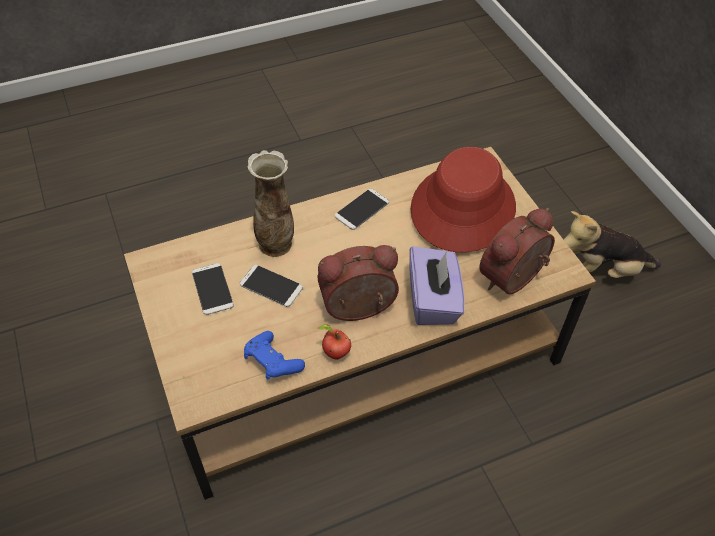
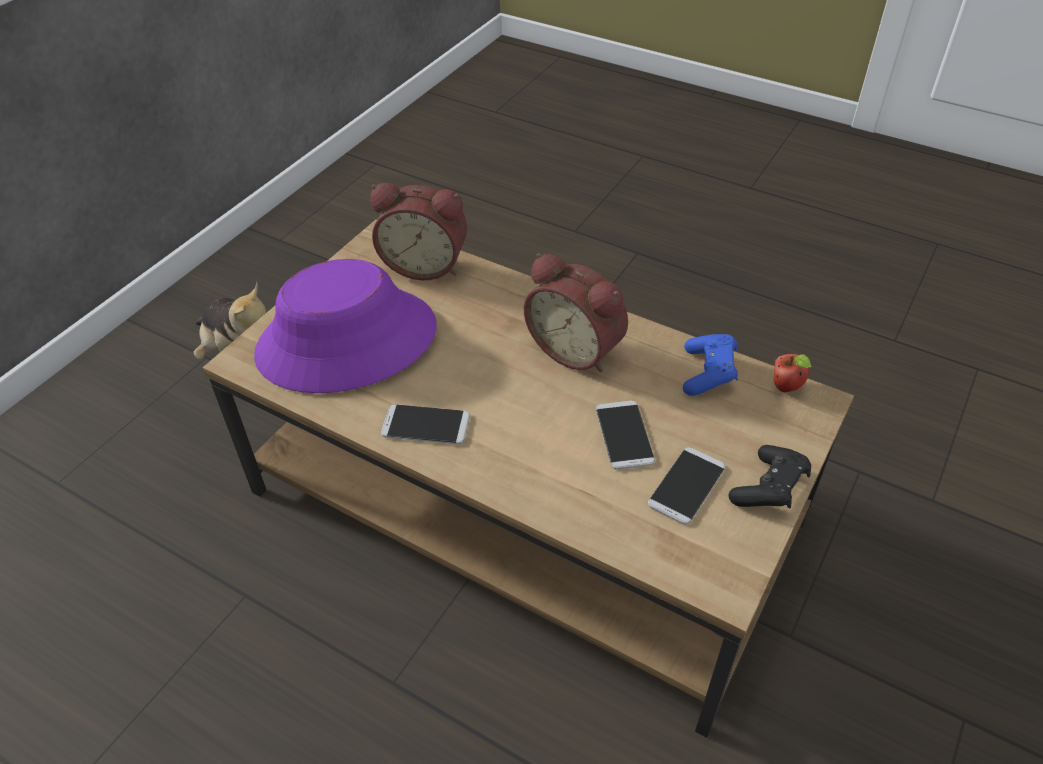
camera: 125 degrees left, 5 degrees down
(171, 323) = (769, 489): none -> black game controller
(276, 245) = (562, 471): vase -> none
(334, 353) = (646, 337): apple -> apple (787, 388)
(433, 300) = (508, 304): purple tissue box -> none
(462, 208) = (347, 342): red hat -> purple hat

